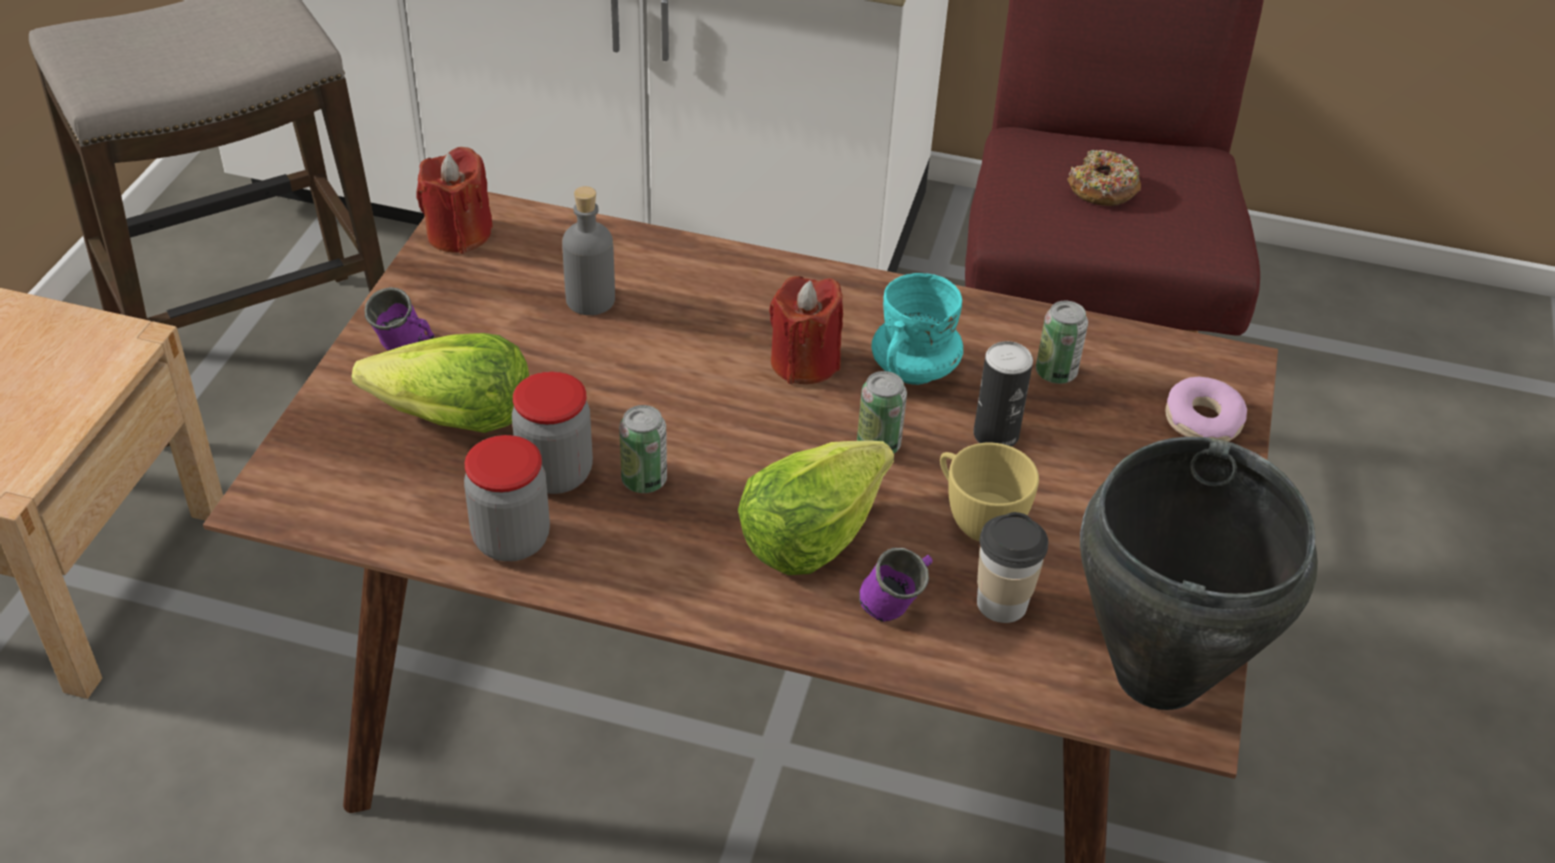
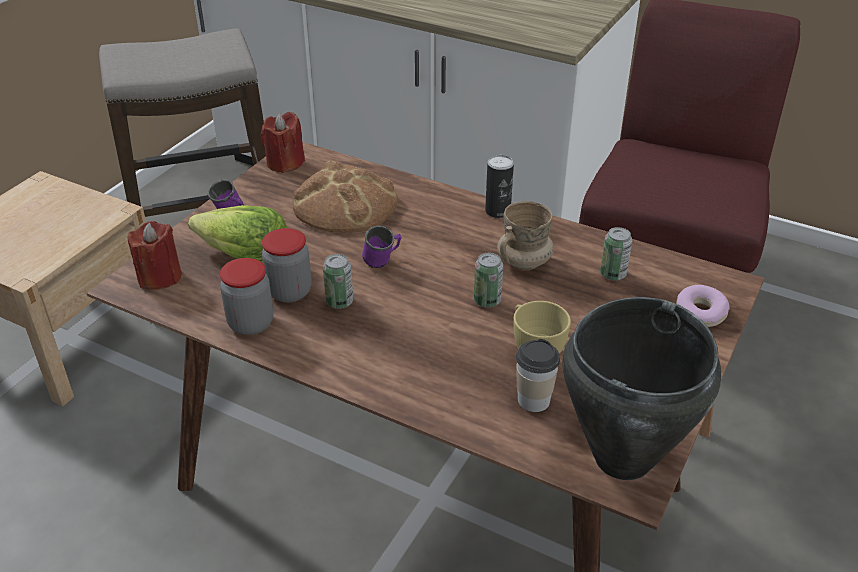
camera: 15 degrees right, 5 degrees down
(590, 300) = (345, 204): grey bottle -> bread
(804, 362) = (458, 250): red candle -> red candle (159, 277)
(810, 532) = (428, 343): lettuce -> none
(896, 606) = (466, 392): purple mug -> purple mug (383, 262)
(914, 370) = (524, 262): turquoise mug -> beige mug
(996, 435) = (562, 304): can -> can (497, 211)
(1102, 189) = (673, 175): donut -> none

